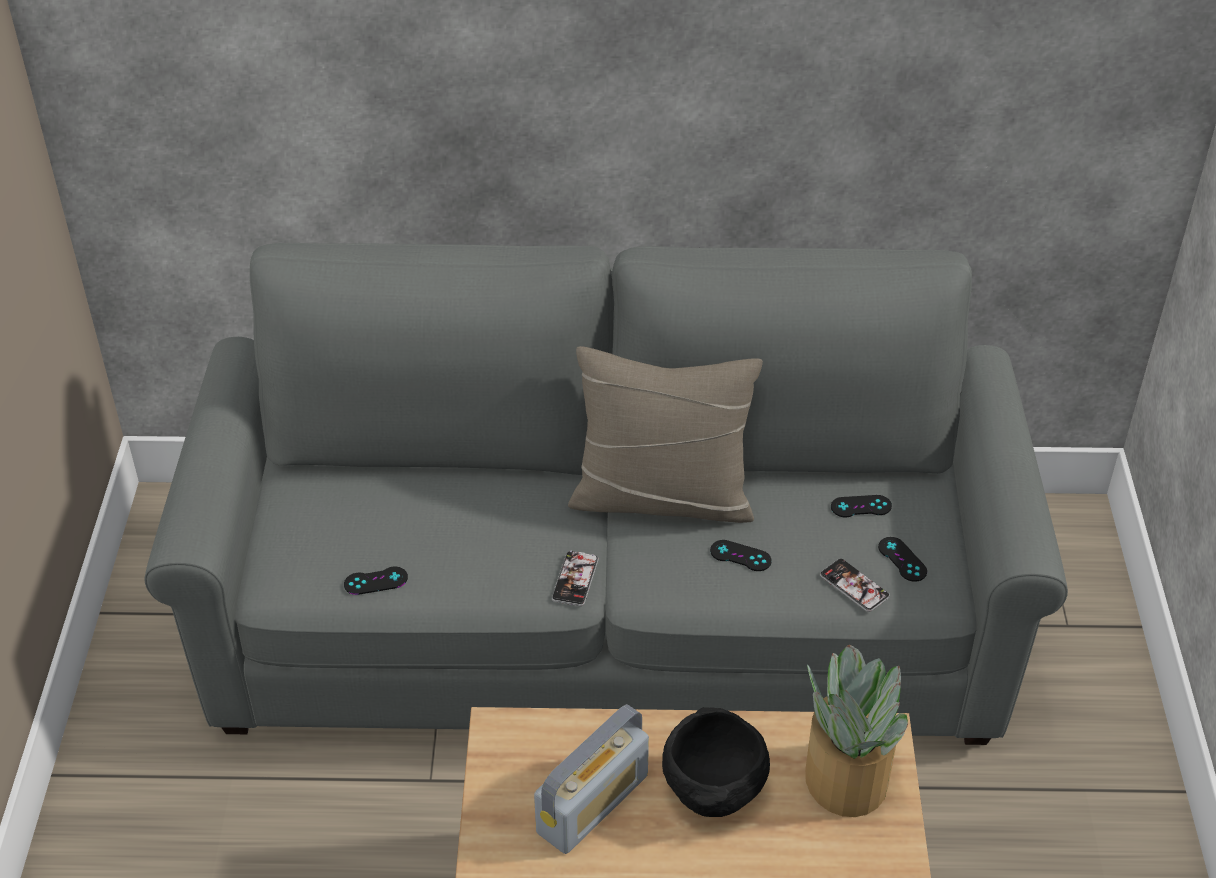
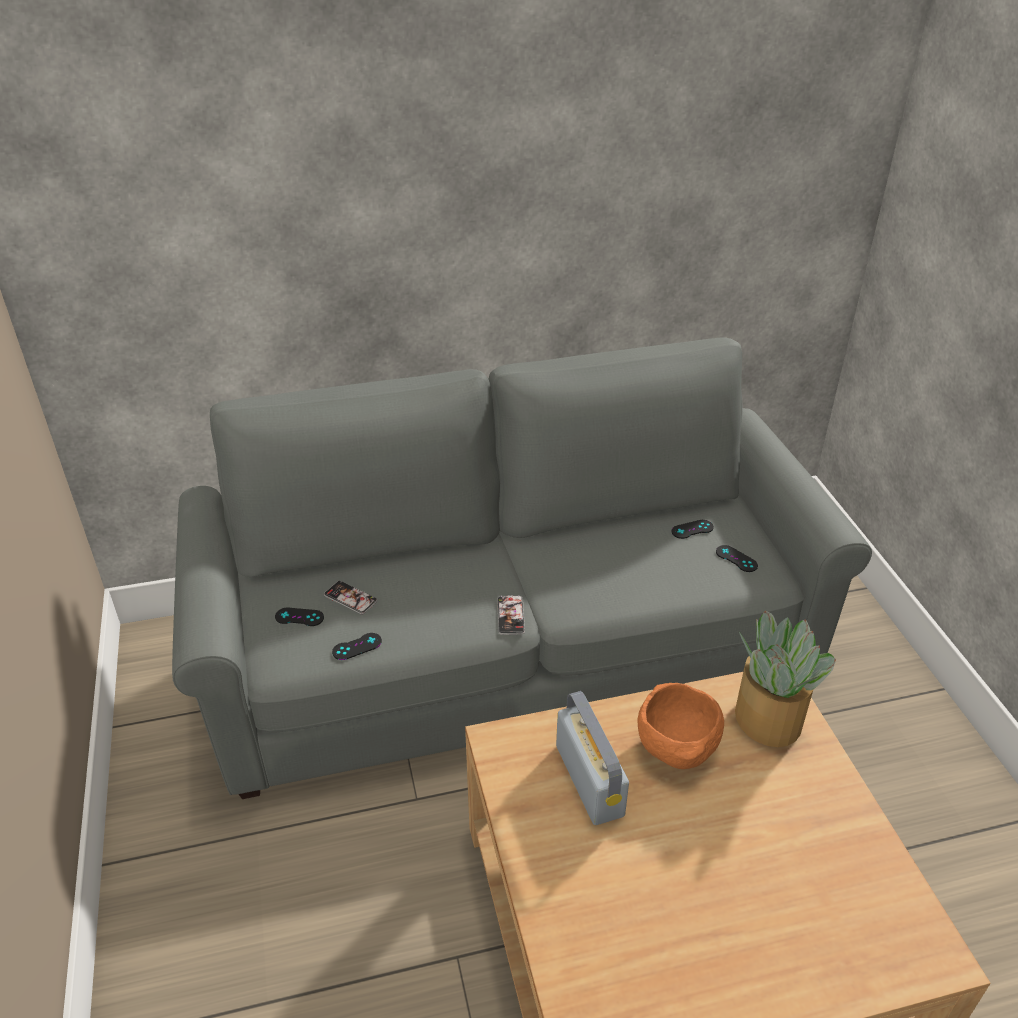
camera: 15 degrees left, 5 degrees down
(592, 804) = (589, 780): radio -> radio turned 45 degrees counterclockwise
(662, 498) = (551, 548): beige pillow -> none
(714, 793) = (677, 751): black bowl -> orange bowl
(740, 556) = (624, 577): black game controller -> black game controller (299, 617)
(854, 586) = (712, 582): phone -> phone (350, 598)

